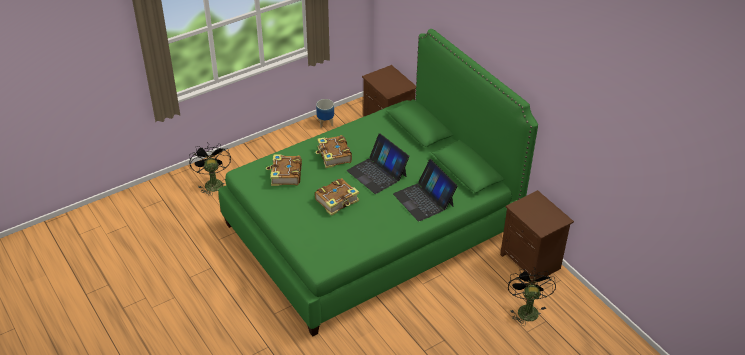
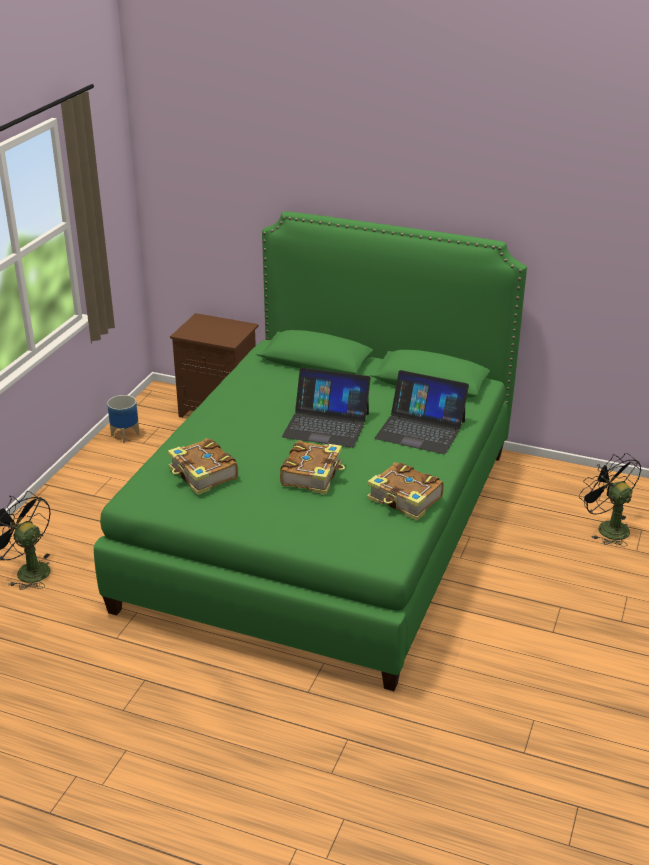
camera: 35 degrees left, 10 degrees down
(334, 156) = (244, 429): book -> book (405, 500)
(531, 262) = (553, 478): brown nightstand -> none

